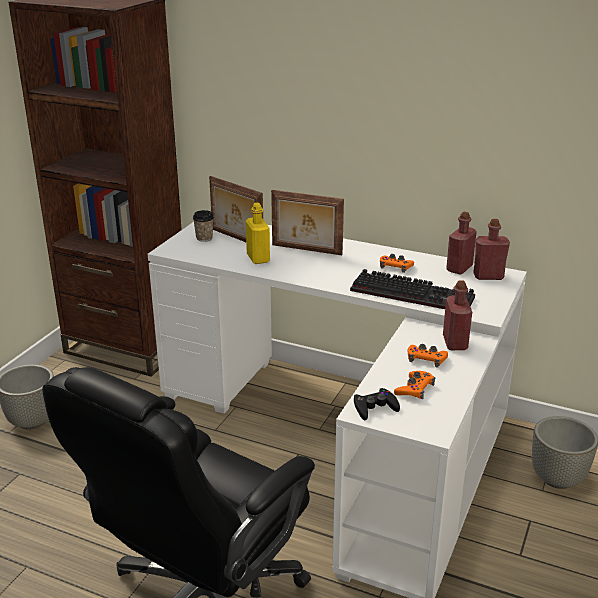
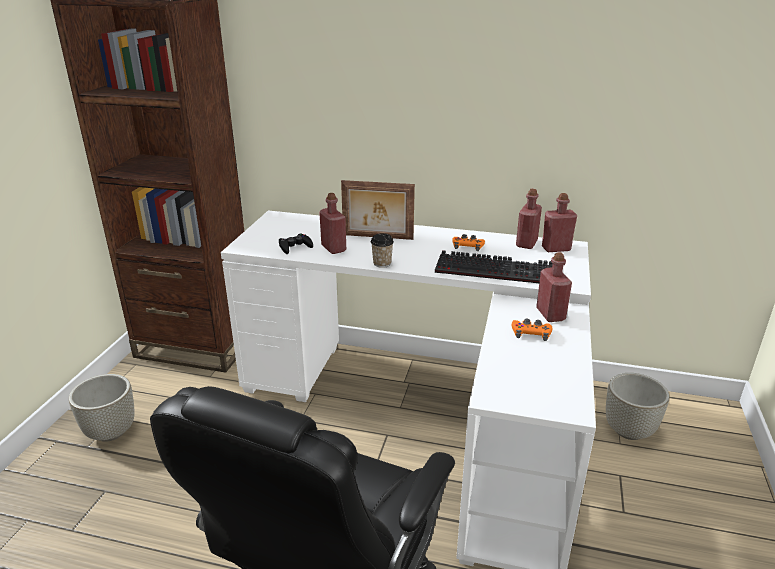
camera: 10 degrees left, 0 degrees up
(204, 238) = (274, 233): cup -> cup (382, 263)
(236, 239) = (306, 231): picture frame -> none
(258, 258) = (333, 248): yellow bottle -> red bottle
(375, 408) = (503, 390): black game controller -> black game controller (295, 247)
(415, 389) = (533, 366): orange game controller -> none

